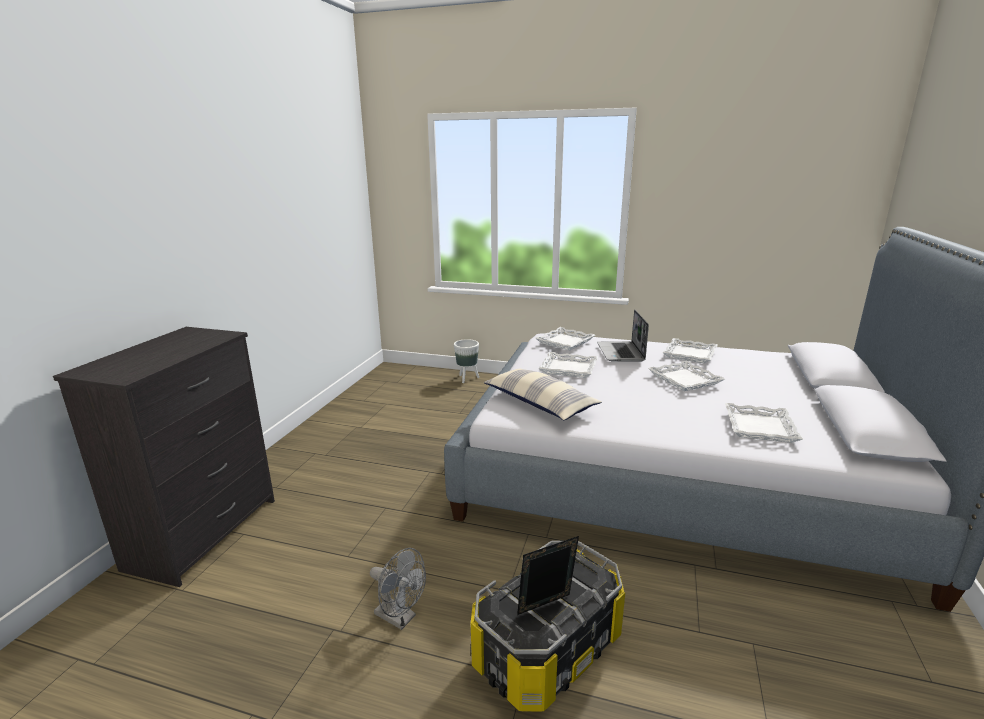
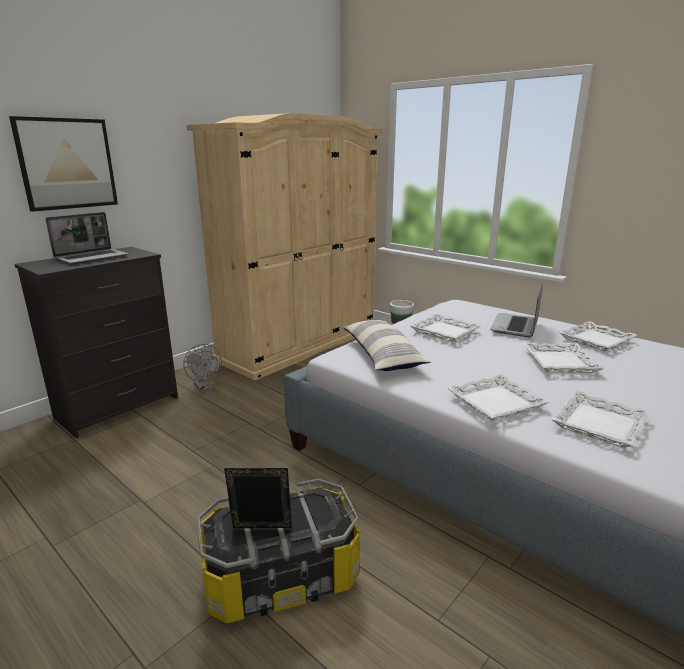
camera: 25 degrees right, 0 degrees up
(100, 230) = (67, 164): none -> picture
(160, 350) = (92, 258): none -> laptop
(367, 405) = (300, 343): none -> beige wardrobe
(400, 618) = (190, 508): grey fan -> grey fan (204, 387)
(564, 342) = (467, 309): white tray -> white tray (495, 402)

